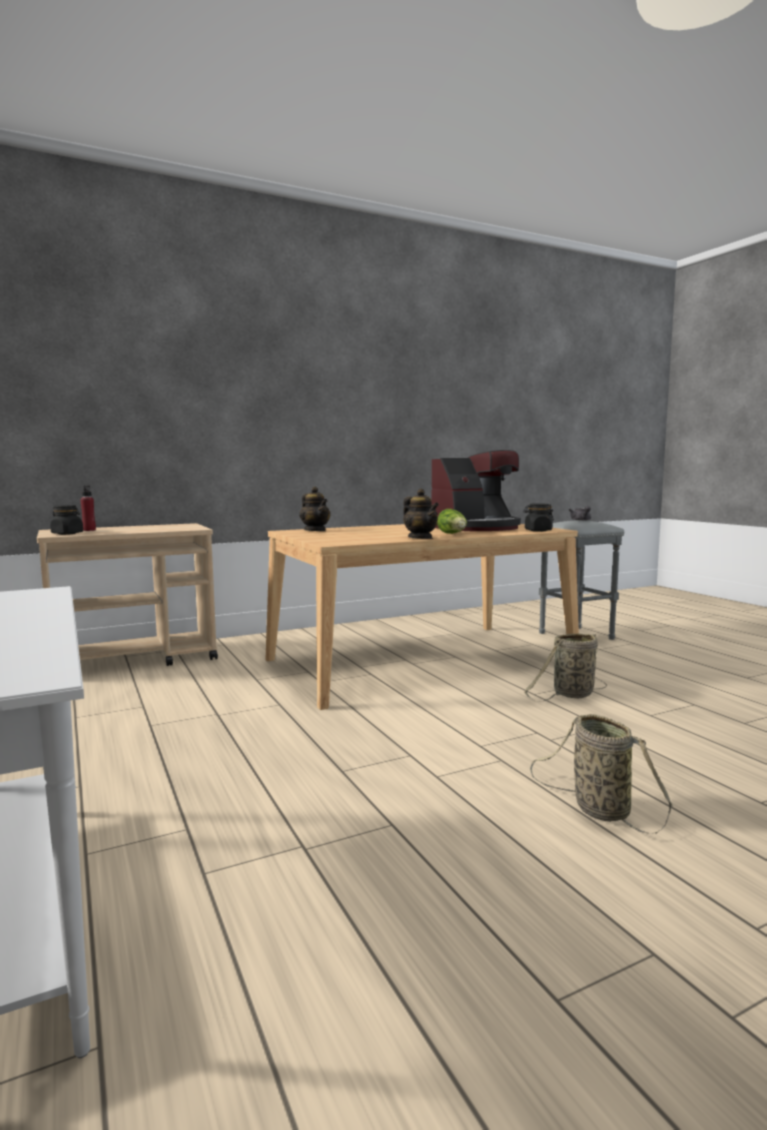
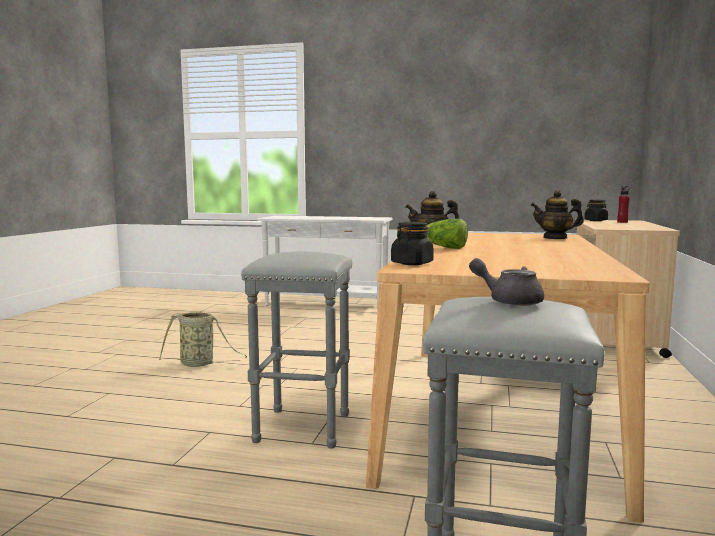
camera: 130 degrees right, 0 degrees up
(476, 528) = (496, 258): coffee machine -> none
(571, 695) = (301, 426): basket -> grey stool

